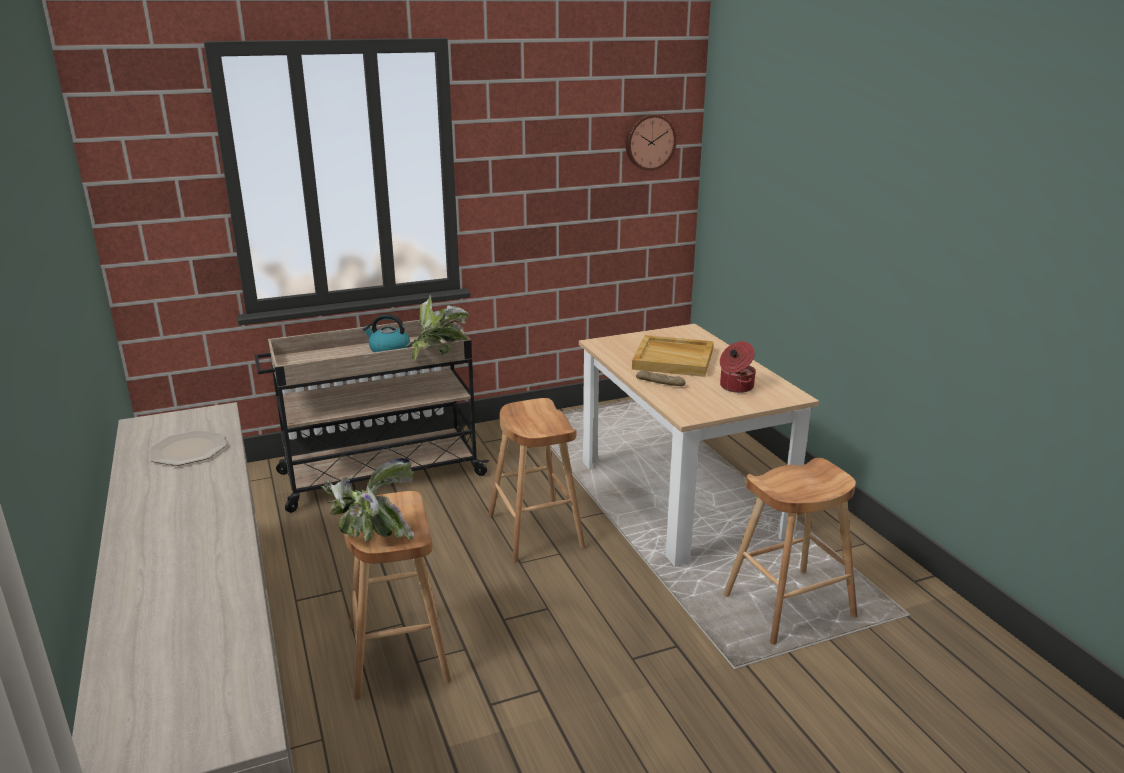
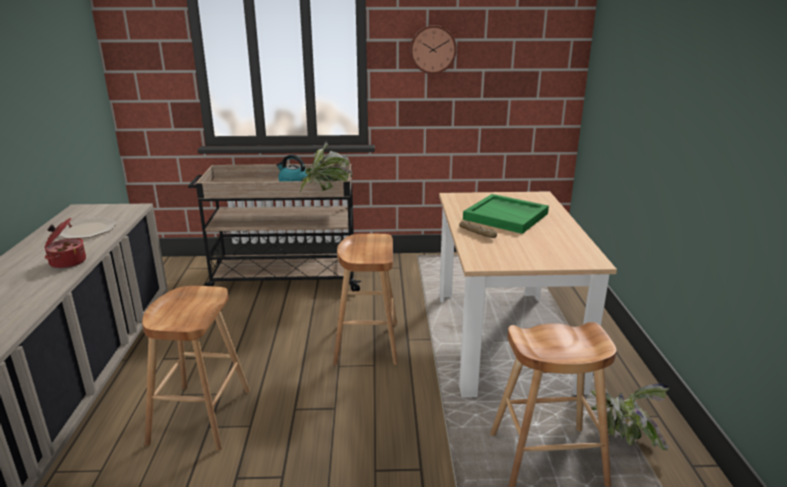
camera: 20 degrees right, 0 degrees up
(369, 538) = (162, 317): potted plant -> potted plant (621, 436)
(649, 142) = (540, 33): wall clock -> wall clock (432, 49)
(674, 359) = (506, 216): beige tray -> green tray
(735, 387) = (543, 245): cooking pot -> cooking pot (67, 262)

